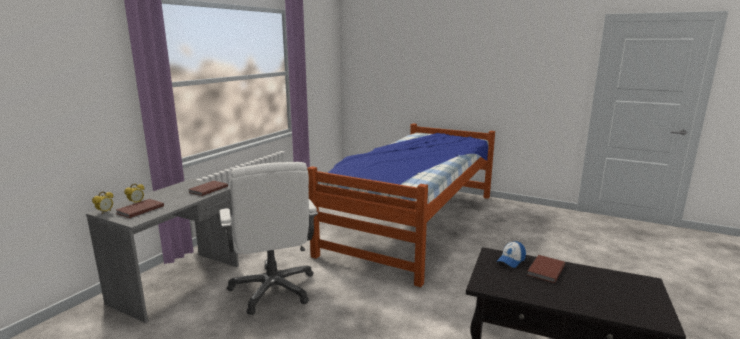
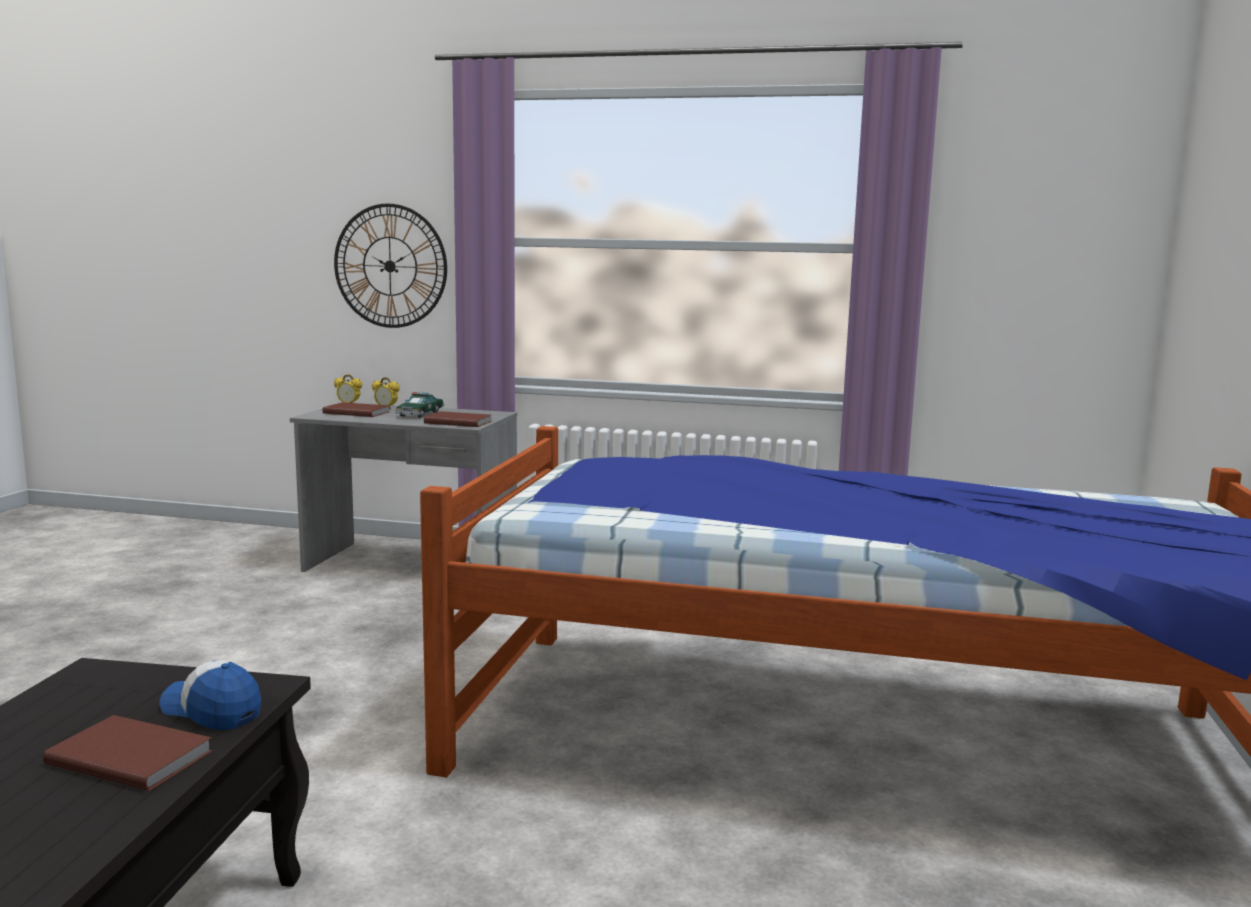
camera: 75 degrees right, 5 degrees down
(79, 113) = (390, 266): none -> wall clock
(170, 196) = (420, 414): none -> toy car
(273, 289) = (400, 627): white office chair -> none

